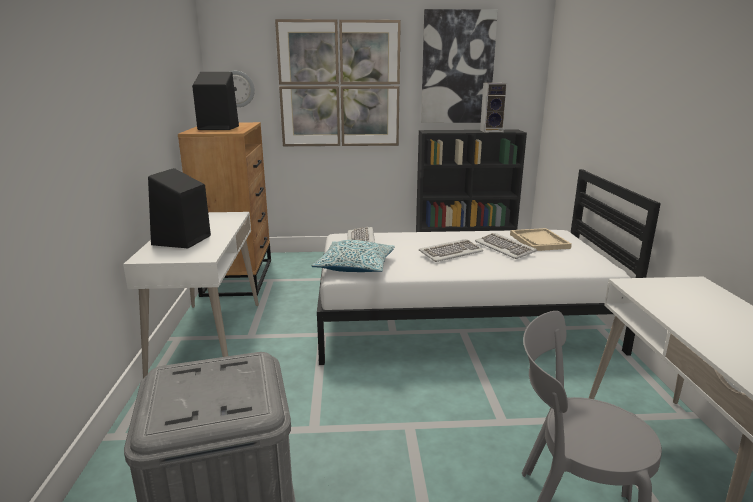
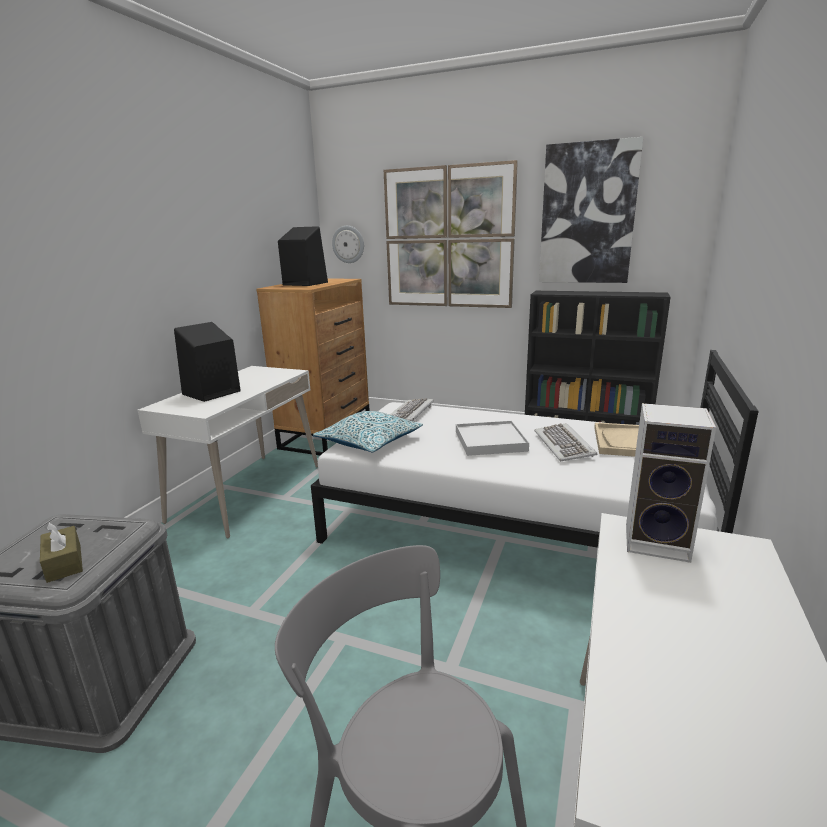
camera: 25 degrees right, 0 degrees up
(235, 397) = (64, 563): none -> brown tissue box
(450, 253) = (490, 441): keyboard -> white tray
(492, 131) = (625, 293): speaker -> speaker (659, 542)

